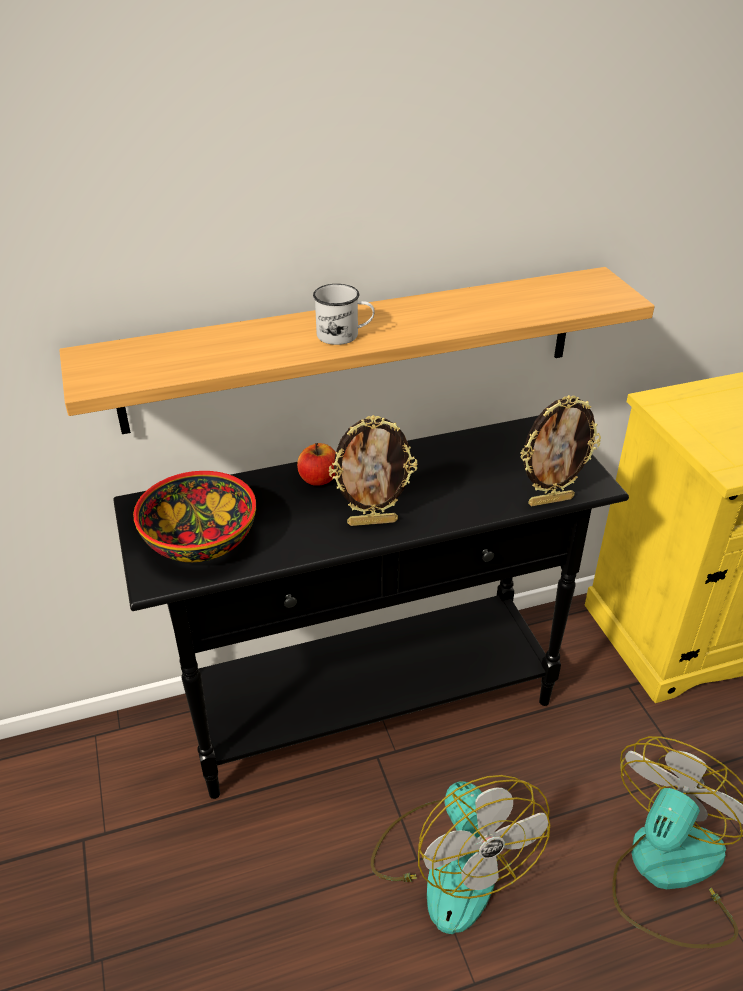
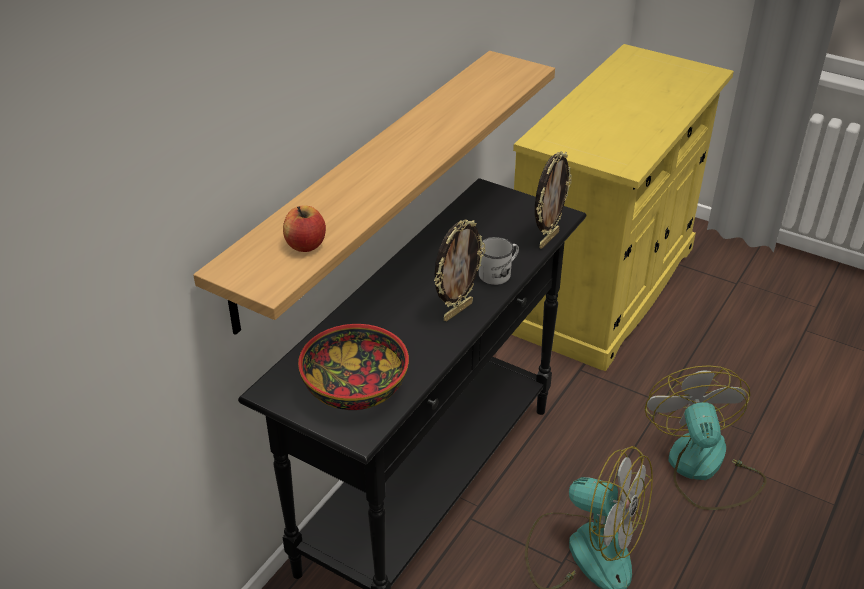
camera: 40 degrees left, 0 degrees up
(318, 479) = (381, 301): apple -> apple (306, 245)
(344, 335) = (397, 169): white mug -> white mug (499, 273)

